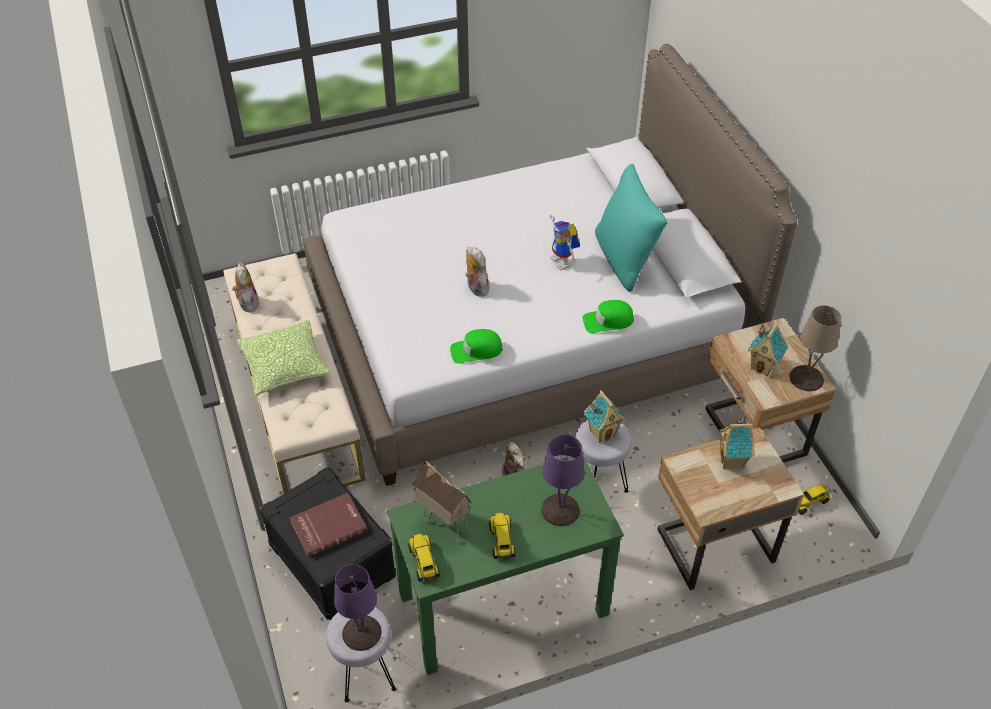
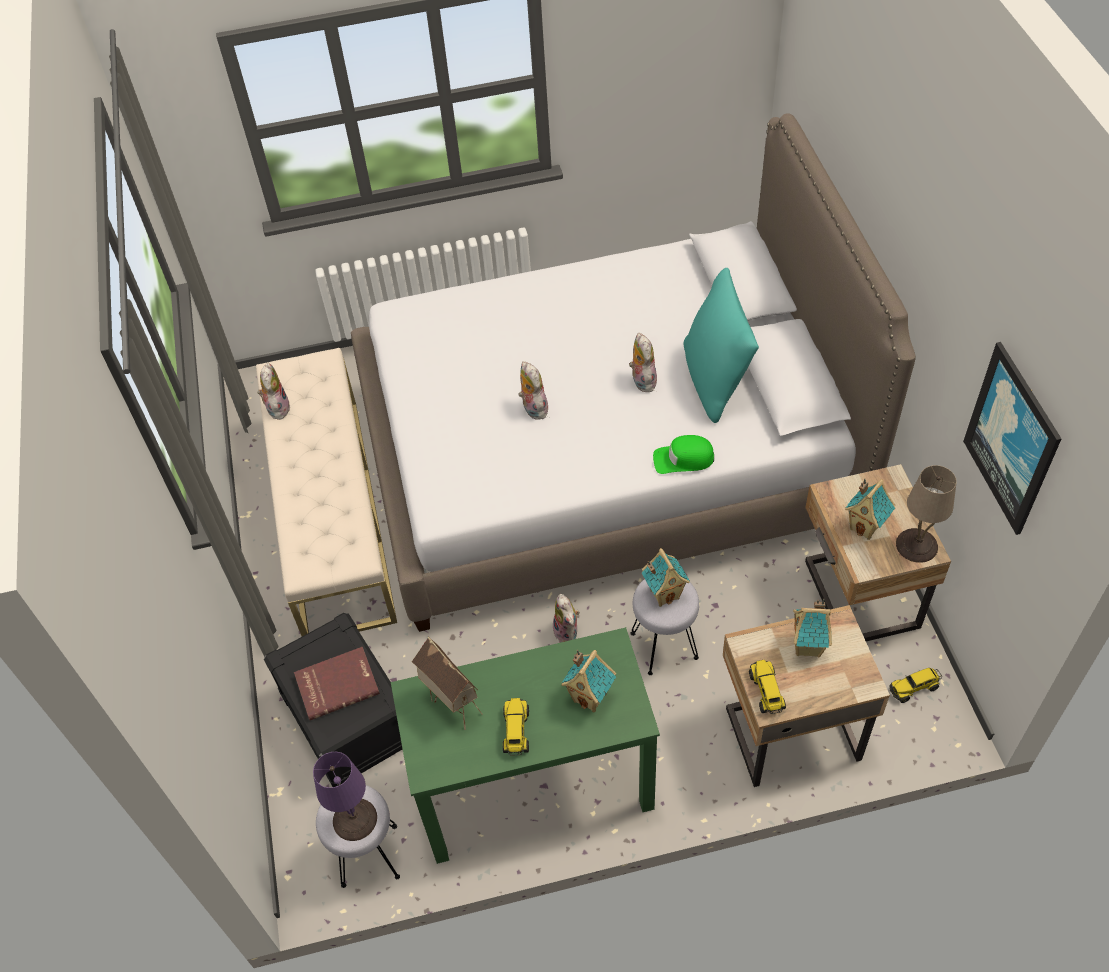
camera: 10 degrees right, 5 degrees up
(284, 366) = (309, 488): pillow -> none
(424, 562) = (423, 750): toy truck -> toy truck (766, 692)
(476, 350) = (522, 488): green cap -> none
(561, 509) = (591, 697): purple table lamp -> toy house
(564, 262) = (642, 380): toy robot -> plush toy
(890, 272) = (1012, 439): none -> picture

